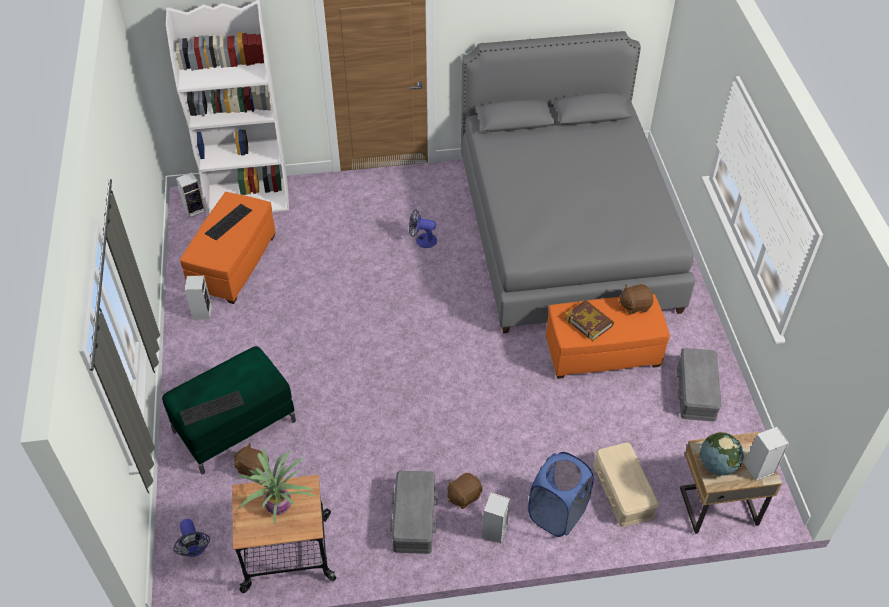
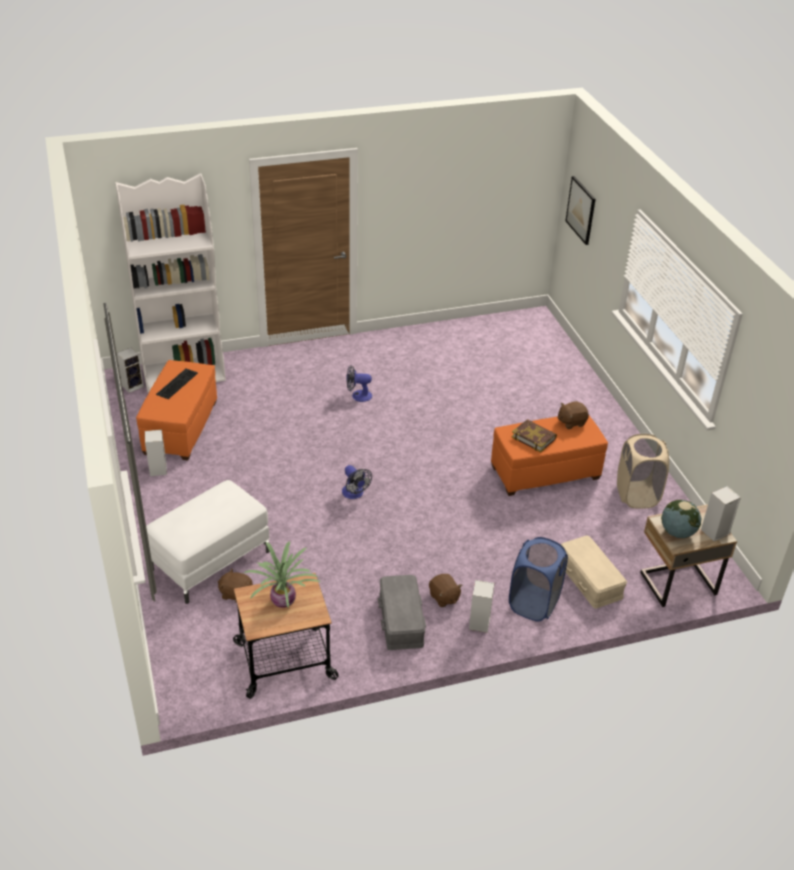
camera: 10 degrees left, 10 degrees down
(195, 549) = (193, 667): fan -> fan (354, 494)
(212, 409) = (197, 532): keyboard -> none
(234, 427) = (210, 561): green ottoman -> white ottoman
(463, 496) = (444, 597): brown plush toy -> brown plush toy turned 75 degrees counterclockwise
(565, 232) = (489, 380): grey bed -> none
(685, 53) = (581, 210): none -> picture
(697, 391) = (637, 495): grey storage box -> beige laundry basket

